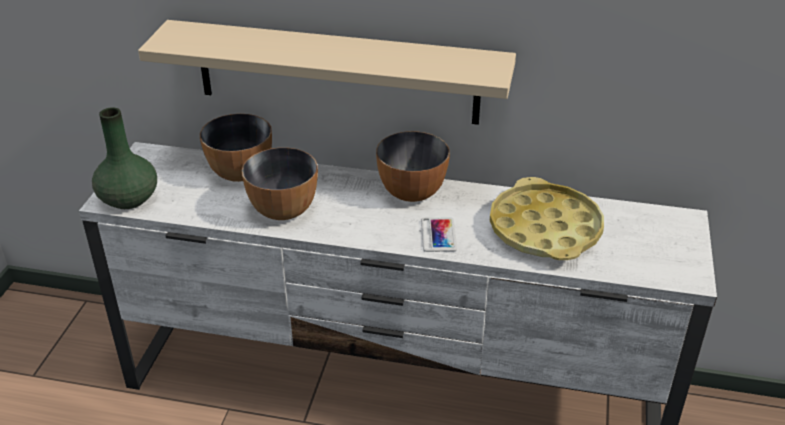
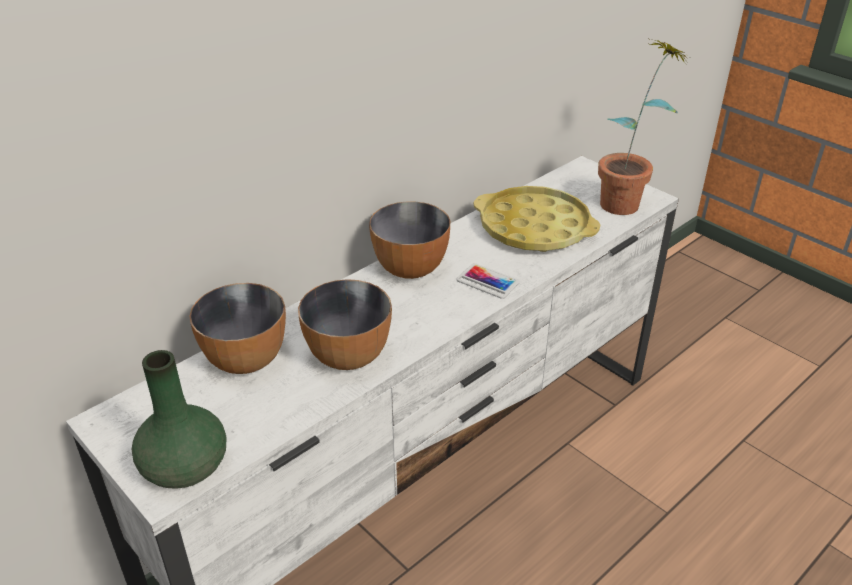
camera: 55 degrees left, 0 degrees up
(337, 72) = (297, 184): beige shelf -> none
(663, 265) = (627, 201): none -> potted plant

